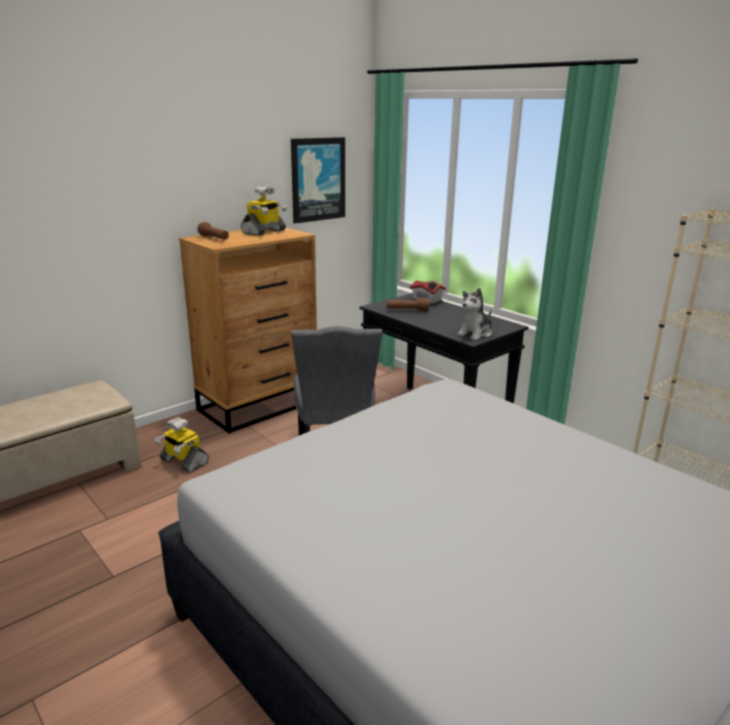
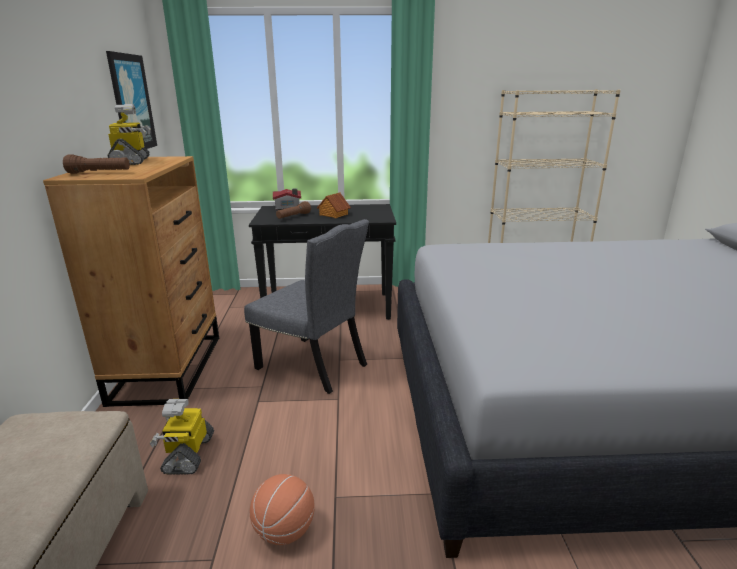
camera: 50 degrees left, 0 degrees up
(148, 533) = (285, 530): none -> basketball
(183, 462) = (188, 454): toy robot -> toy robot turned 105 degrees clockwise
(443, 319) = (333, 214): none -> toy house
(475, 334) = (376, 215): plush toy -> none

